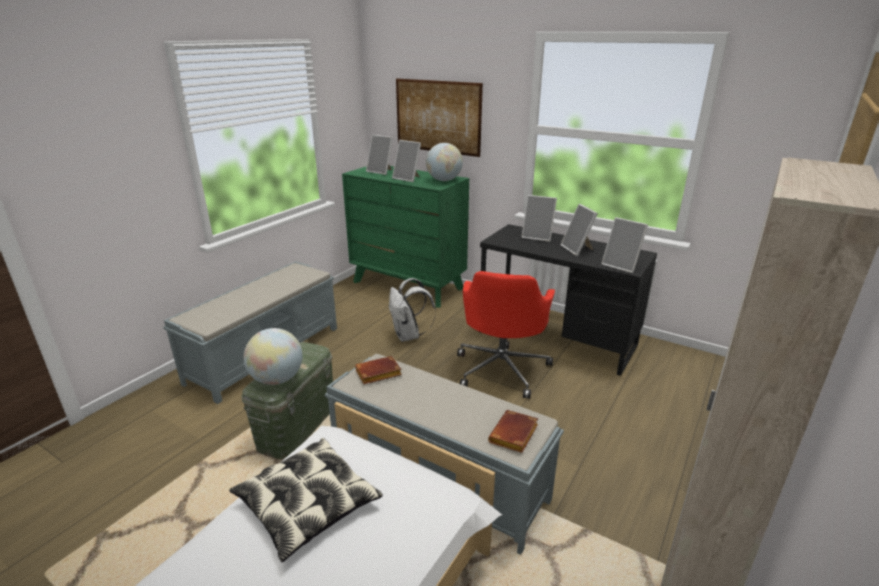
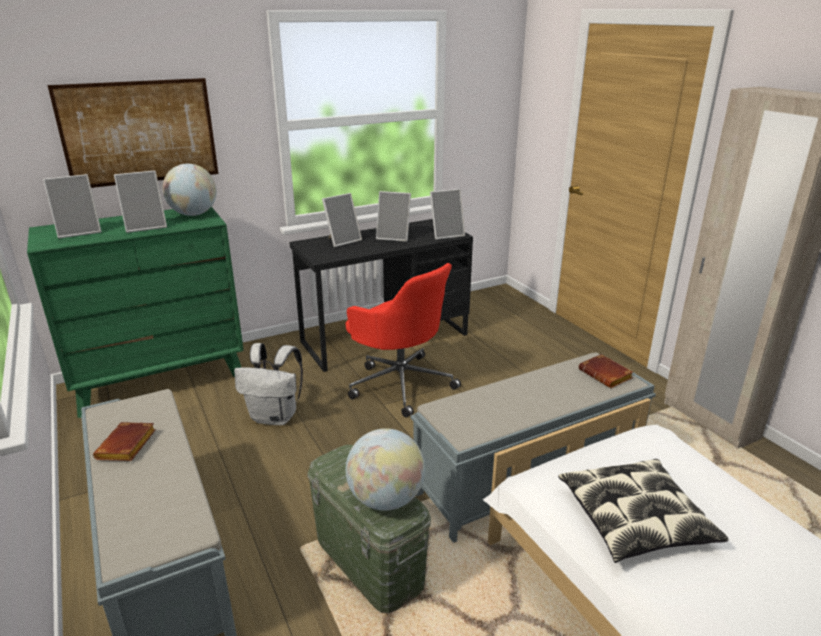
camera: 60 degrees left, 0 degrees up
(377, 374) = (462, 415): brown book -> brown book (127, 447)

